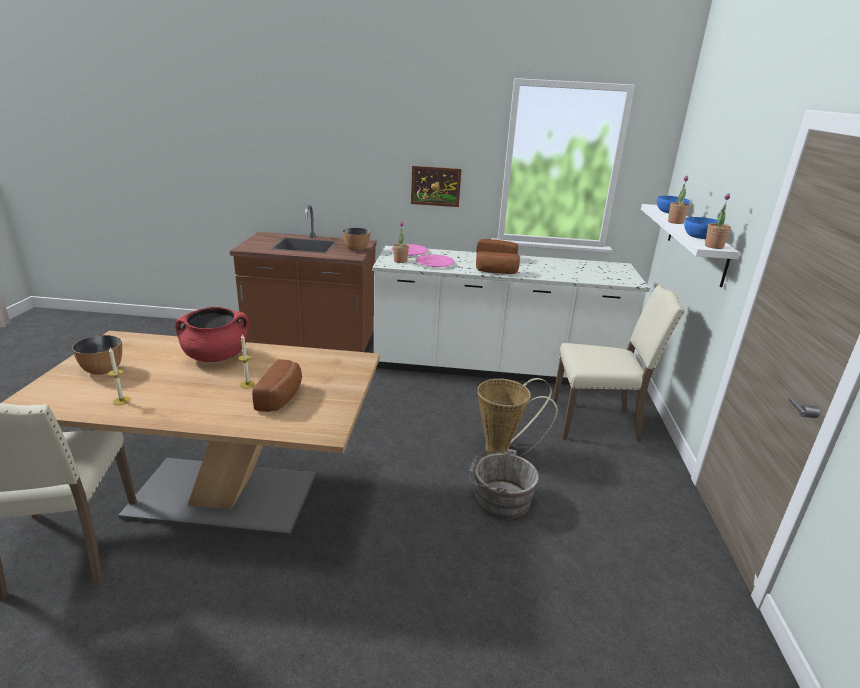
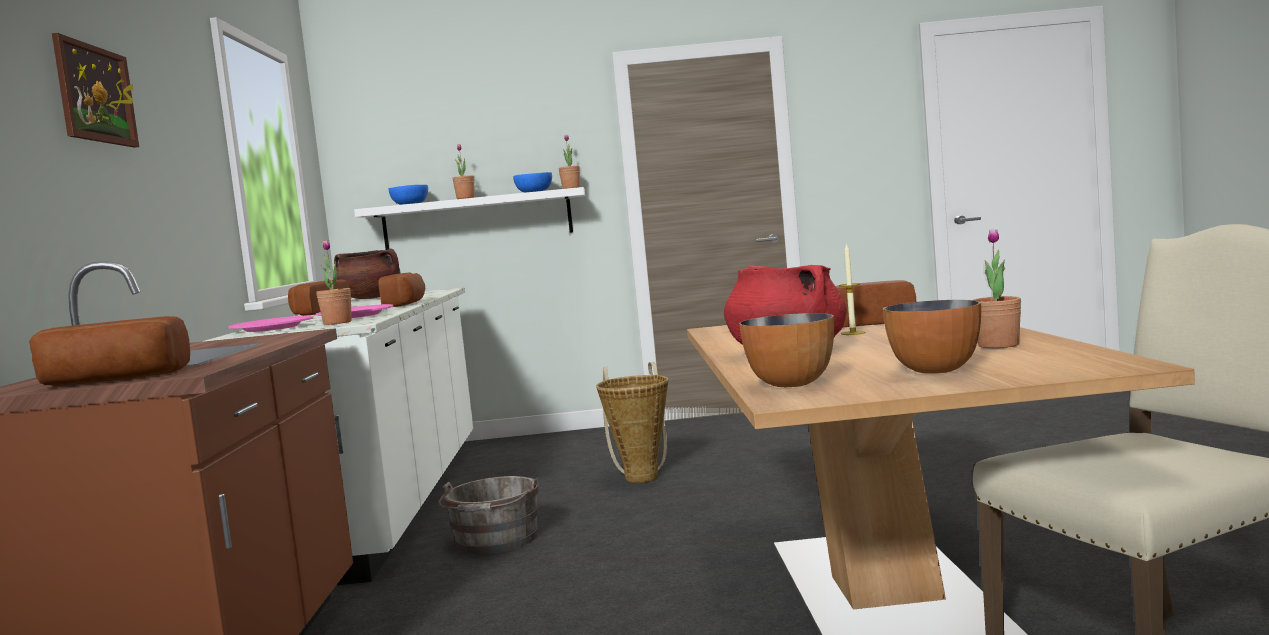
camera: 95 degrees left, 20 degrees down
(121, 401) = (998, 345): candle -> potted plant
(254, 242) = (110, 380): none -> bread
(356, 249) = (241, 339): bowl -> bowl (790, 384)
(435, 186) = (184, 208): picture -> picture (95, 94)
(499, 499) = (741, 468): grey bucket -> grey bucket (495, 541)
(597, 422) = (550, 451): beige chair -> none
(602, 265) = (370, 298): none -> brown cooking pot

